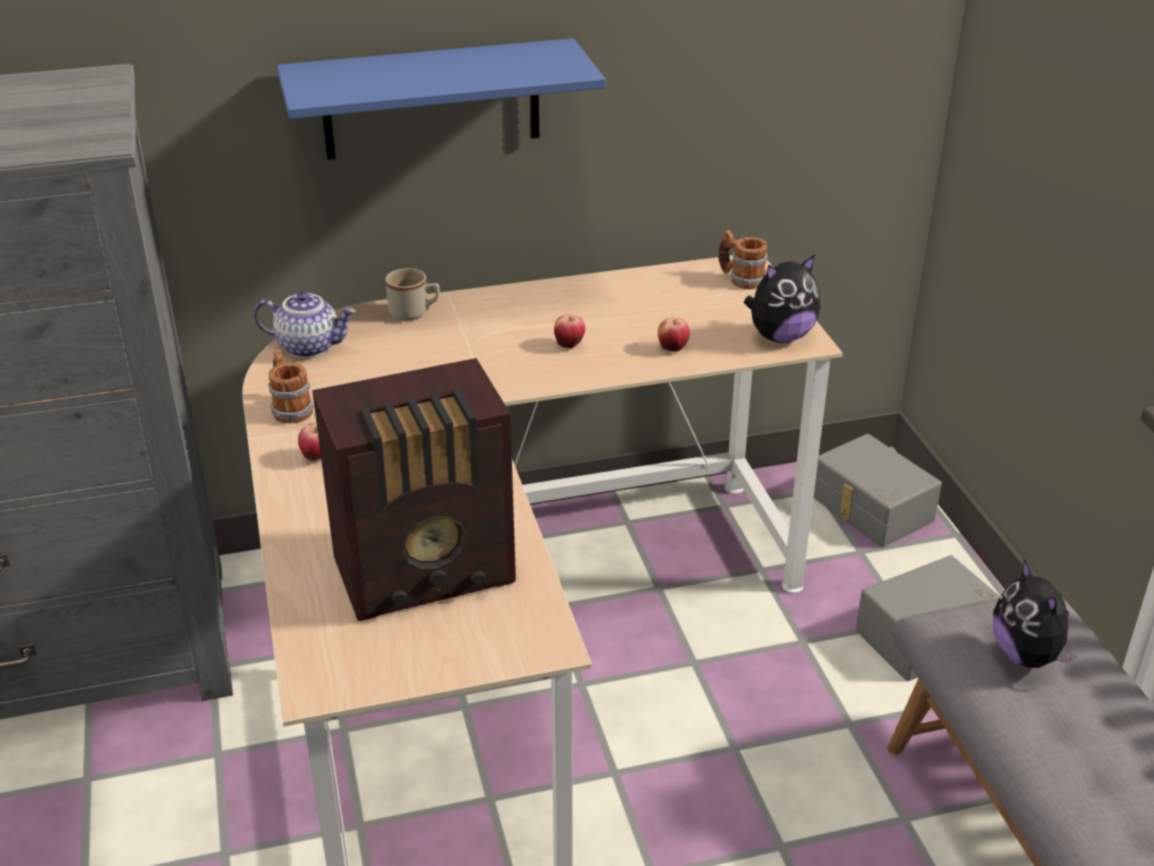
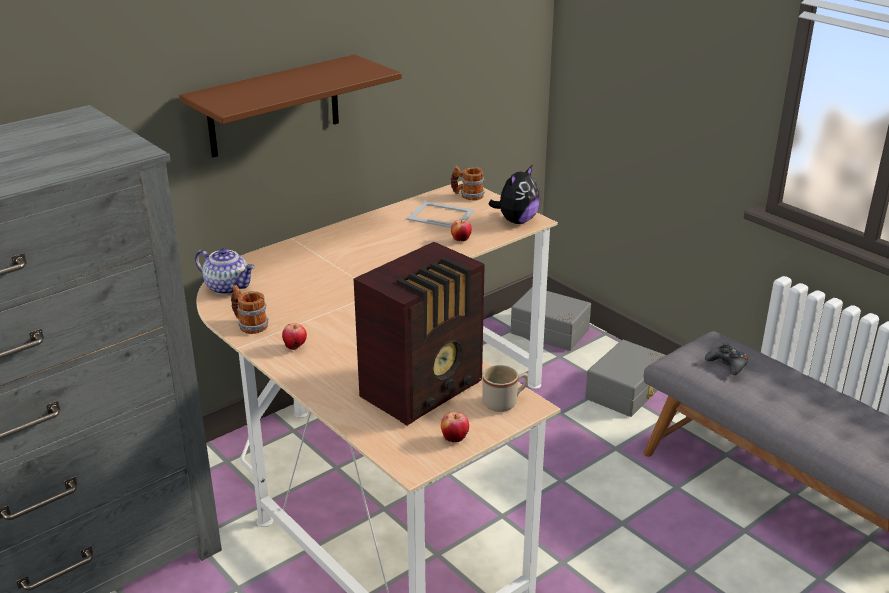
camera: 25 degrees left, 5 degrees down
(310, 346) = (228, 287): teapot -> teapot turned 45 degrees clockwise
(414, 313) = (281, 254): beige mug -> beige mug (505, 402)
(431, 100) = (274, 106): blue shelf -> brown shelf
(569, 345) = (397, 251): apple -> apple (454, 438)
(676, 301) = (440, 215): none -> picture frame
(1027, 655) = (727, 364): plush toy -> black game controller

